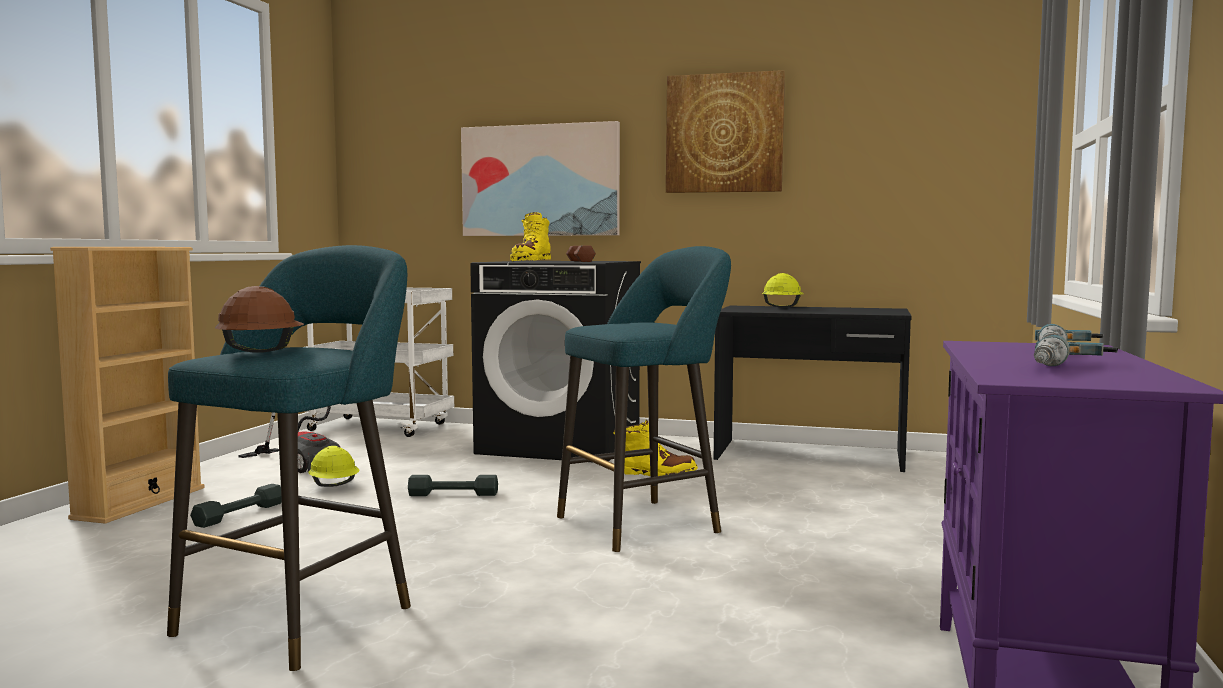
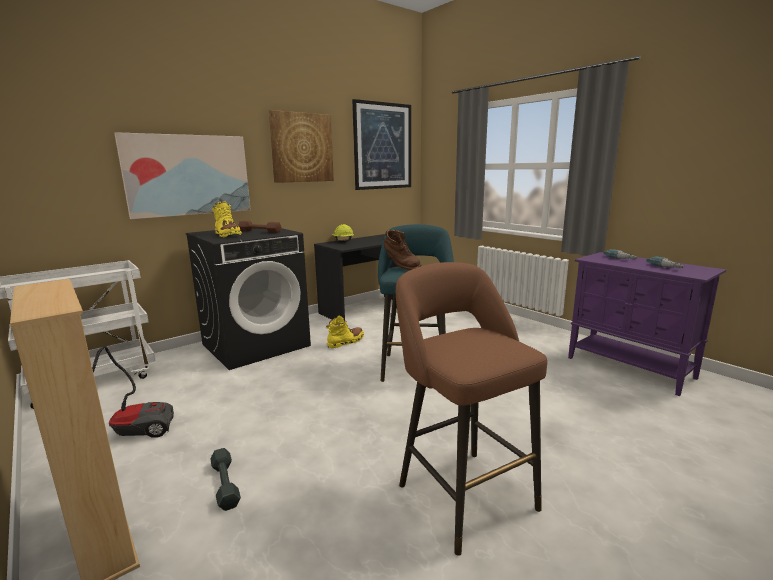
camera: 55 degrees left, 10 degrees up
(261, 351) = (475, 349): brown hard hat -> none
(304, 616) = (462, 491): turquoise stool -> brown stool
(334, 486) = (218, 430): yellow hard hat -> none
(453, 494) = (301, 396): grey dumbbell -> none
(640, 320) = (400, 267): none -> brown boot
(918, 121) = (383, 146): none -> picture

